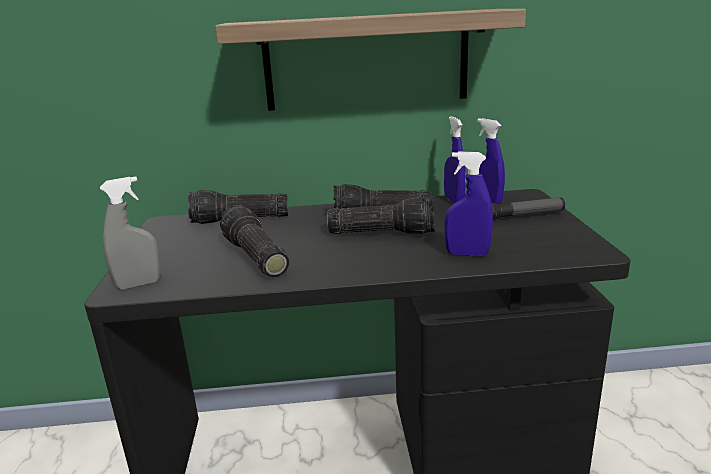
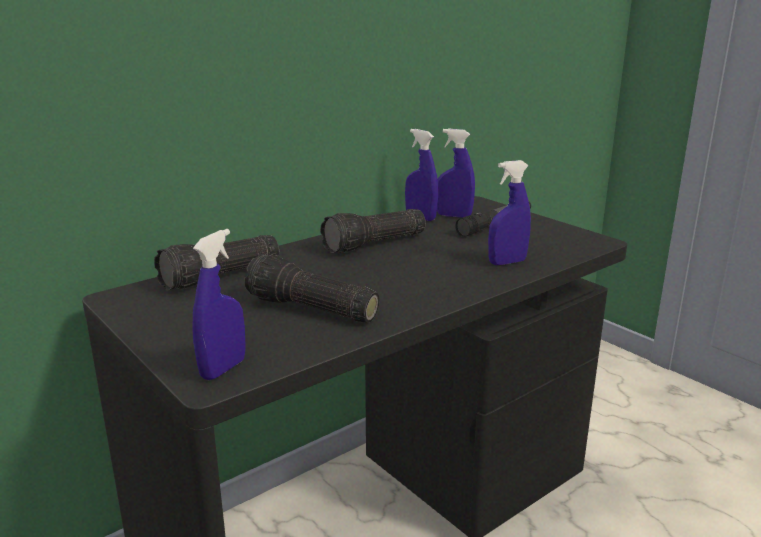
camera: 35 degrees left, 0 degrees up
(139, 284) = (223, 369): grey spray bottle -> blue spray bottle
(366, 61) = (327, 72): shelf -> none
(383, 232) = (402, 258): flashlight -> none

